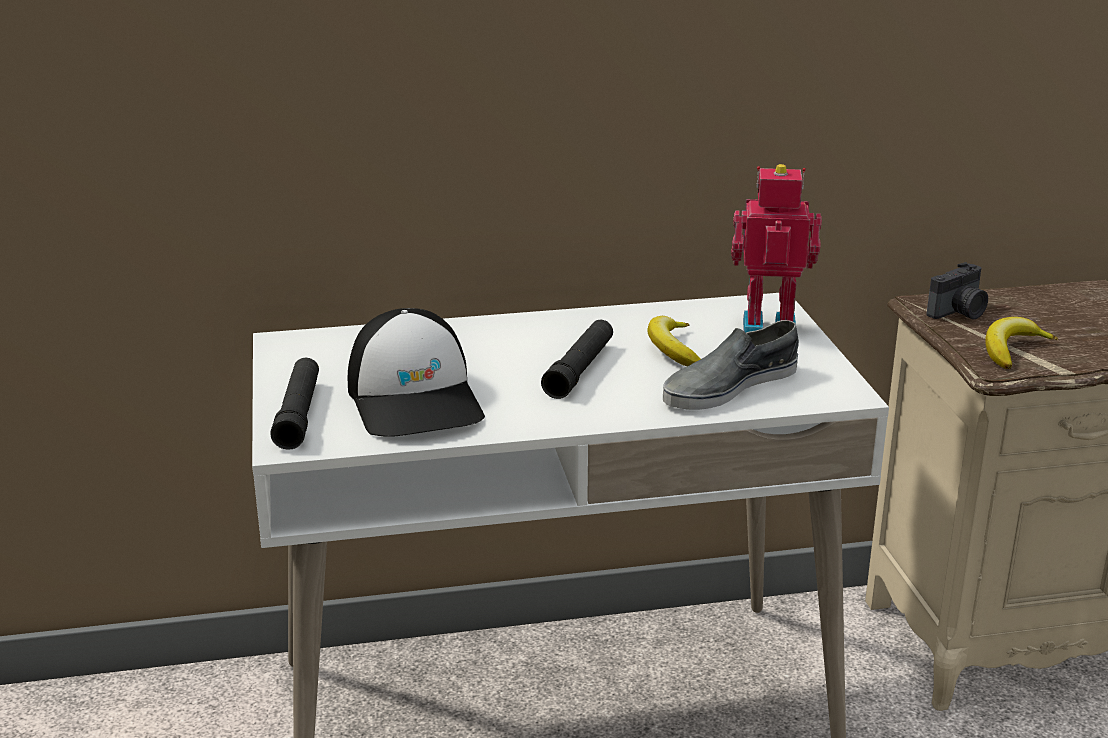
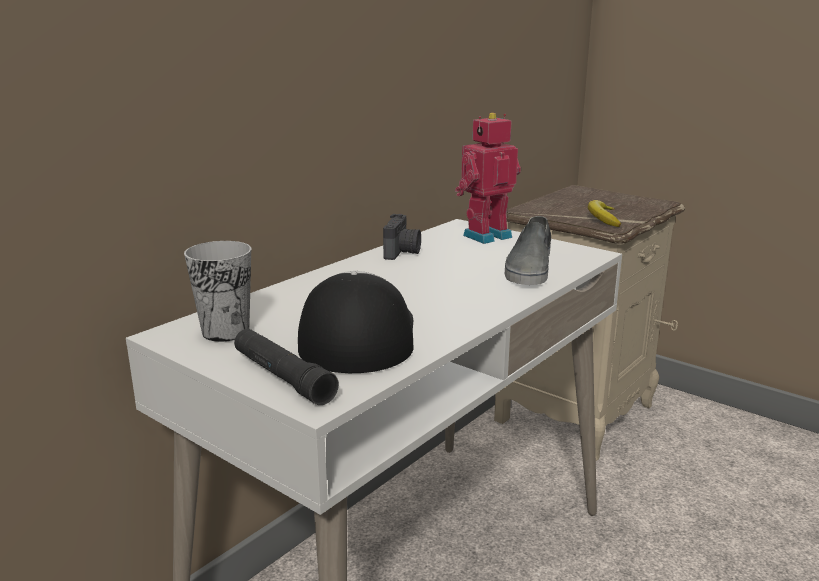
camera: 40 degrees left, 5 degrees down
(326, 355) = (226, 332): none -> cup
(416, 399) = (357, 336): cap -> cap turned 120 degrees counterclockwise
(579, 369) = (429, 285): black flashlight -> none
(673, 350) = (460, 259): banana -> none
(959, 312) = (546, 210): camera -> camera (402, 252)

